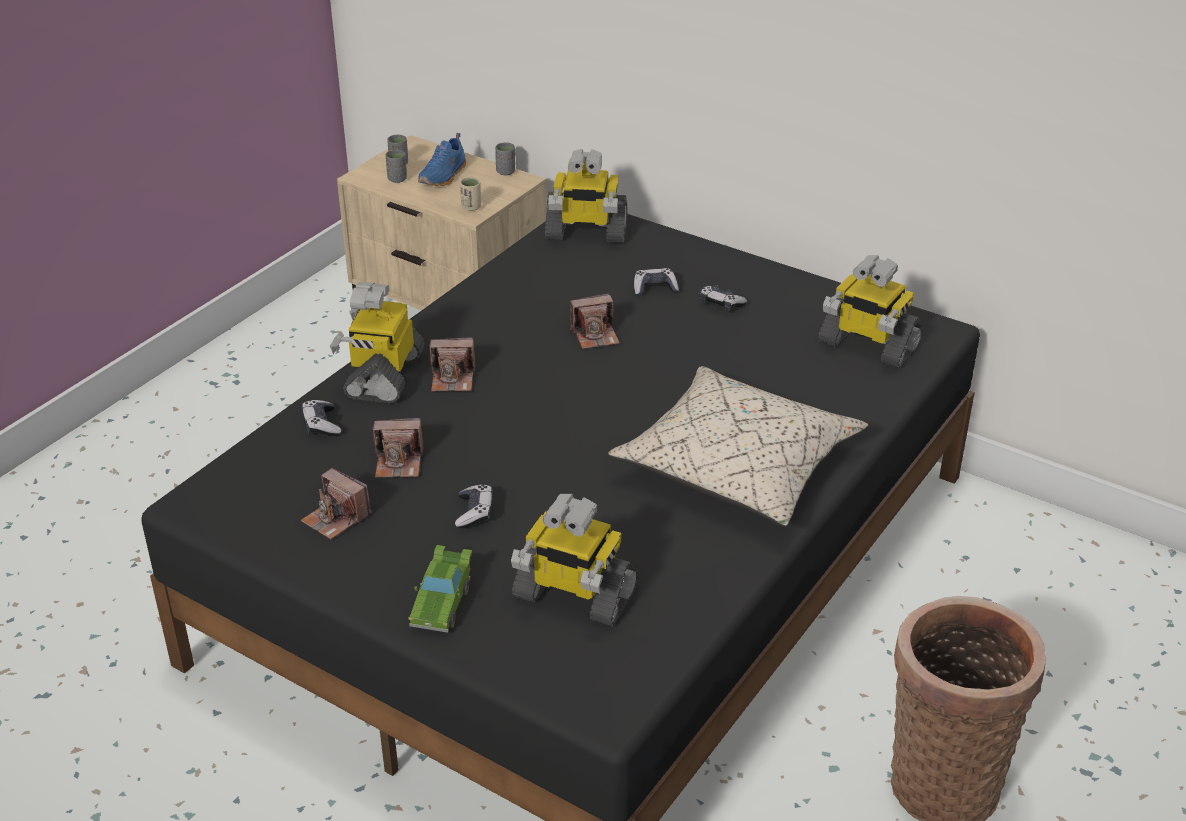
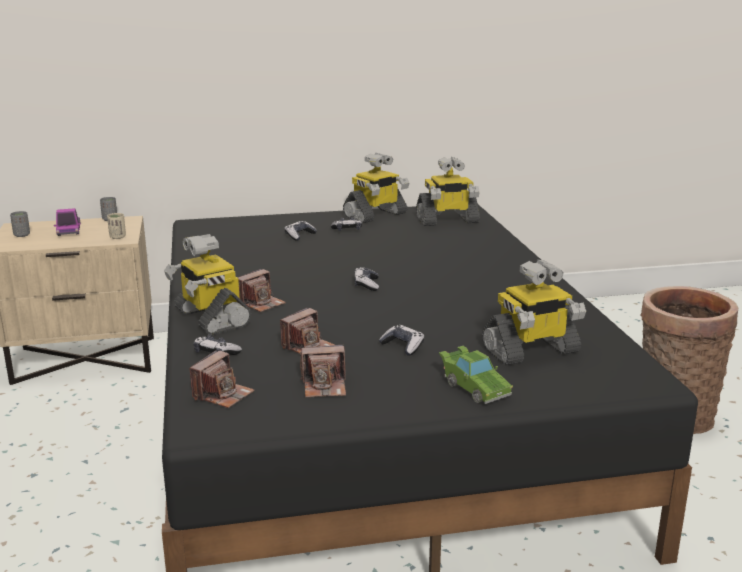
camera: 45 degrees left, 15 degrees down
(397, 179) = (35, 241): grey cup -> none
(444, 176) = (69, 231): blue shoe -> toy truck
(585, 232) = (211, 229): toy robot -> toy robot (375, 215)
(589, 406) = (366, 284): none -> game controller
(595, 335) = (307, 260): camera -> camera (223, 395)
(738, 466) = (489, 276): beige pillow -> none

